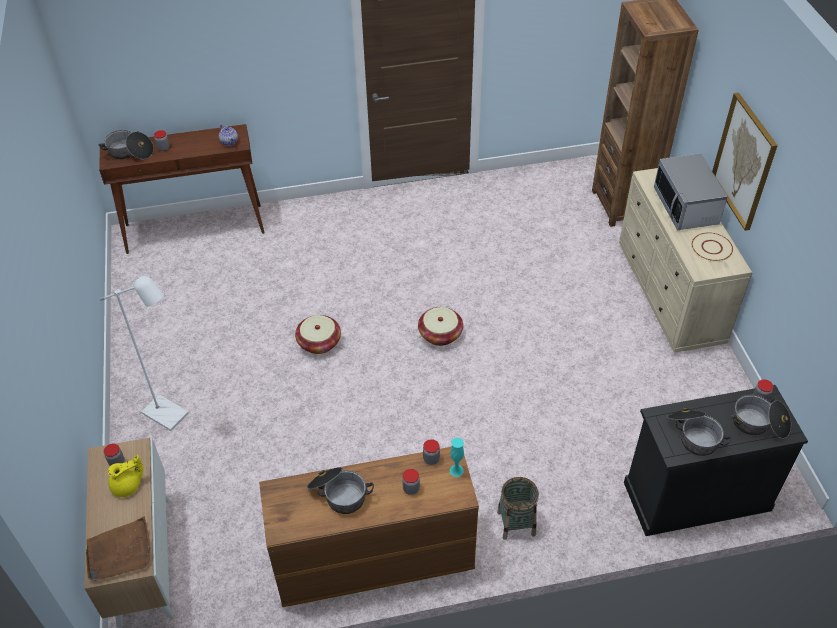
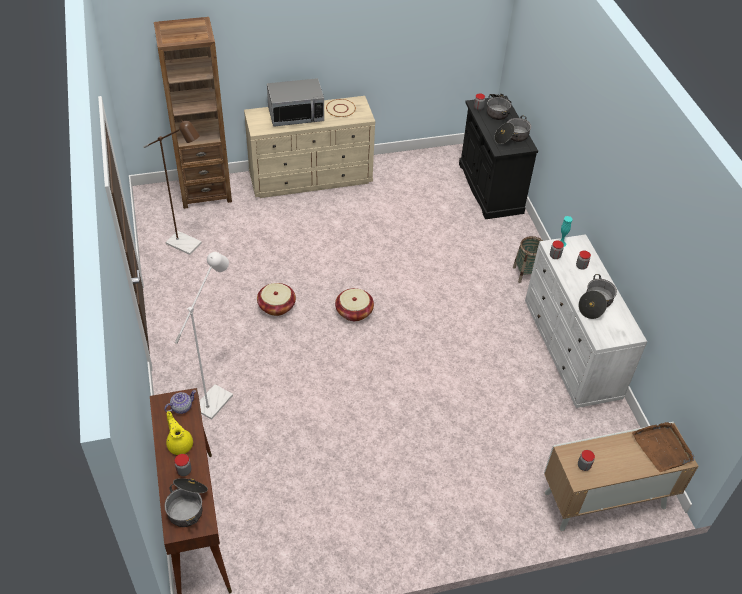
camera: 95 degrees left, 0 degrees up
(128, 486) = (604, 453): yellow teapot -> yellow teapot (180, 444)
(171, 417) = (460, 504): white floor lamp -> white floor lamp (217, 397)
(319, 342) = (365, 396): basket -> basket (276, 306)
(372, 560) = (571, 351): brown dresser -> white dresser
(533, 199) = (189, 245): none -> brown floor lamp
(744, 162) = (314, 49): picture -> none

